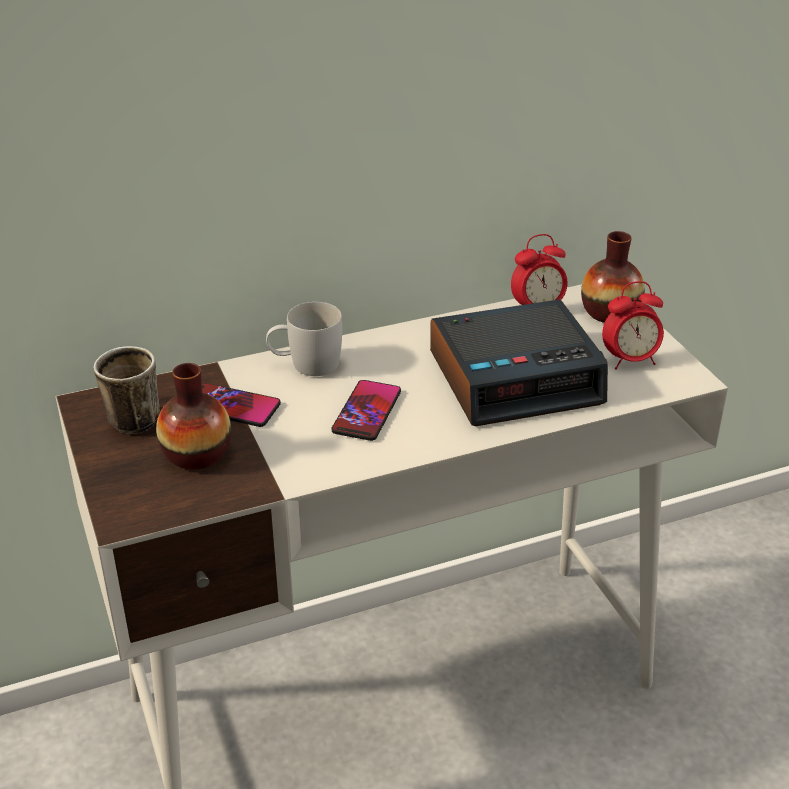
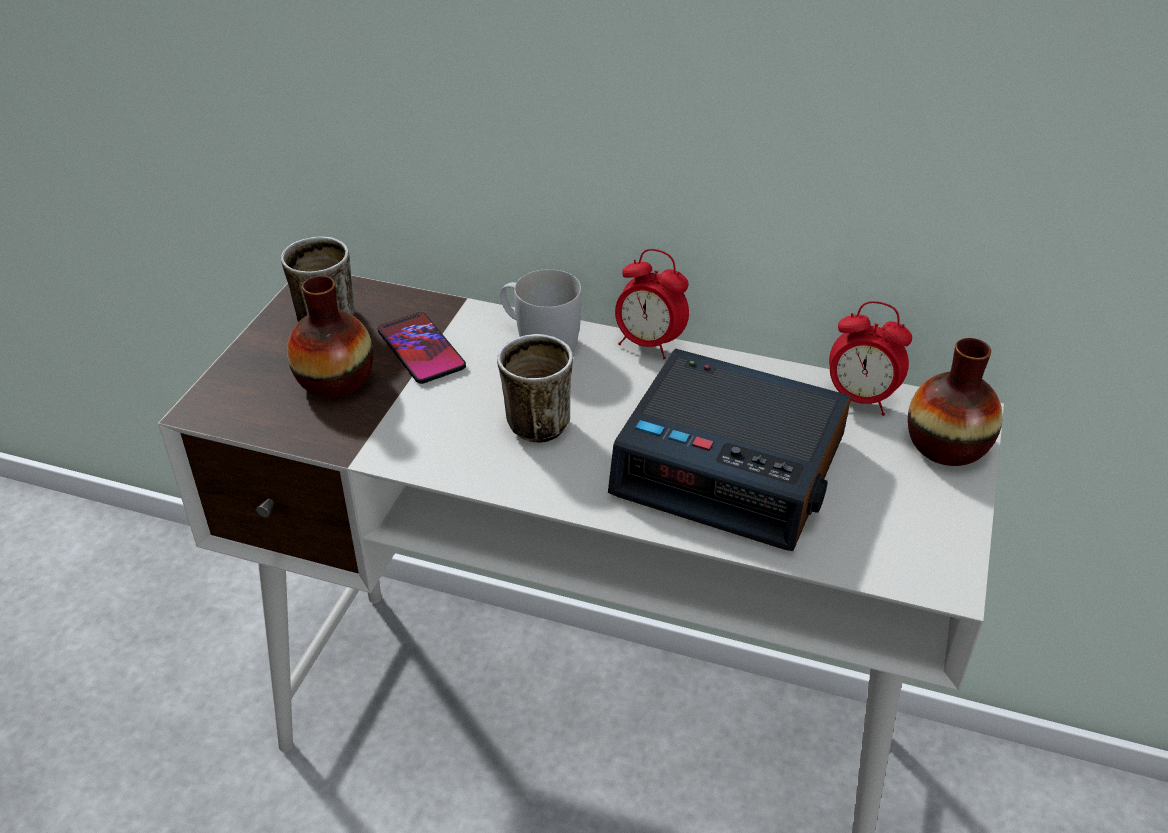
camera: 40 degrees right, 5 degrees up
(367, 411) = (531, 420): phone -> mug
(630, 360) = (895, 517): alarm clock -> alarm clock (649, 344)

